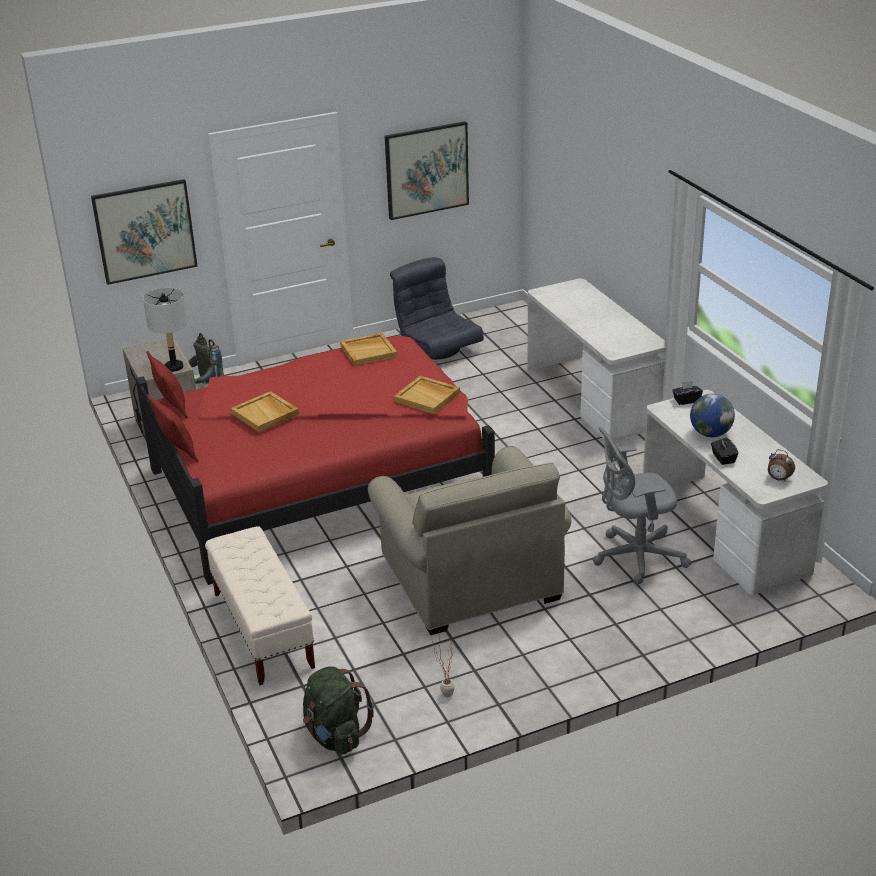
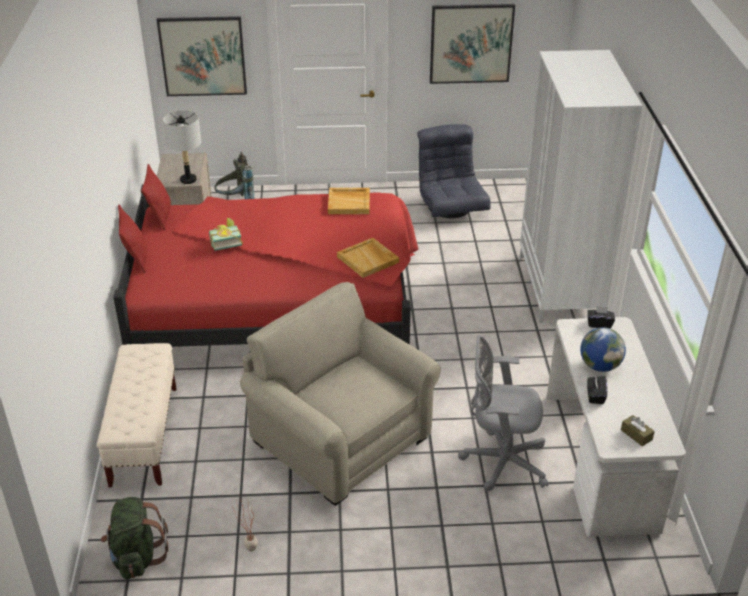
camera: 20 degrees right, 5 degrees up
(265, 414) = (225, 242): beige tray -> book
(470, 579) = (341, 440): beige armchair -> beige armchair turned 135 degrees clockwise
(593, 397) = (560, 287): white desk -> white wardrobe
(778, 479) = (636, 435): alarm clock -> brown tissue box

